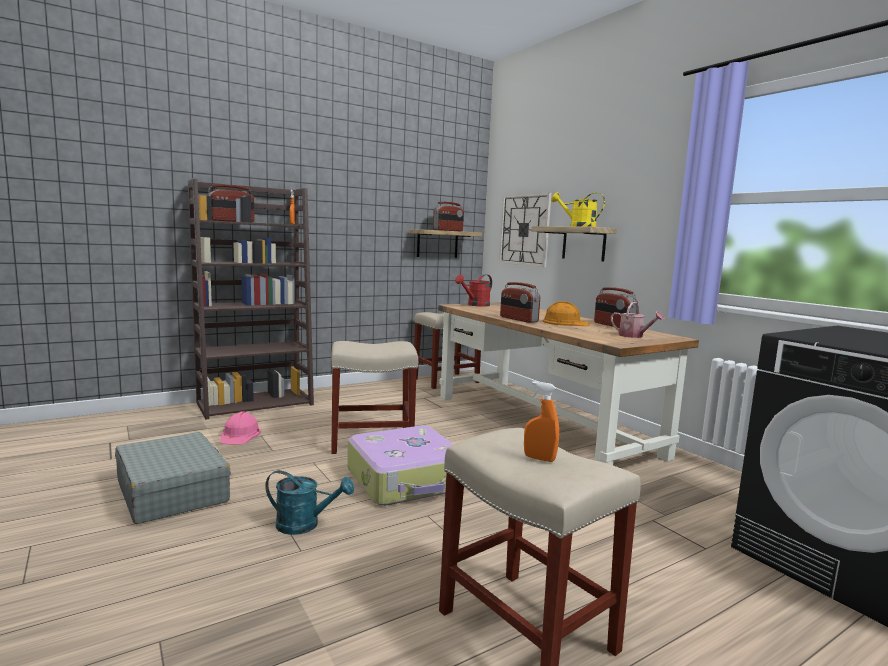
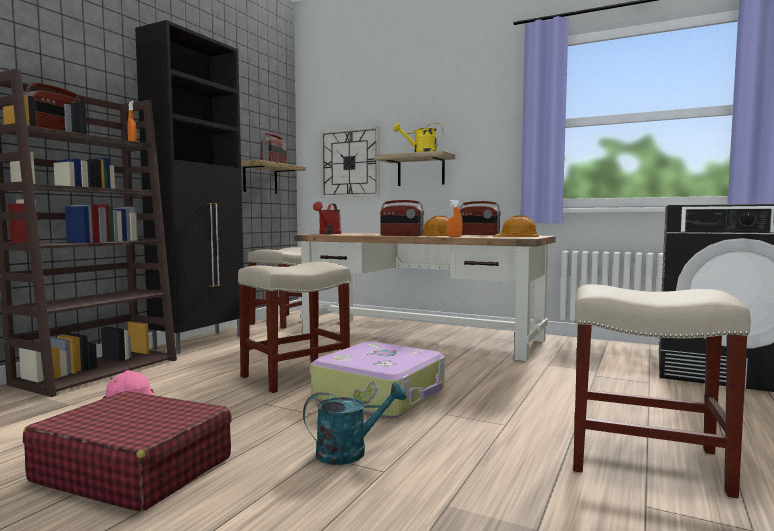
camera: 30 degrees left, 5 degrees down
(172, 491) = (133, 469): grey suitcase -> red suitcase
(352, 390) = (201, 342): none -> black cabinet
(539, 458) = (659, 292): orange spray bottle -> orange spray bottle (454, 236)
(634, 336) = (515, 236): watering can -> orange hard hat

